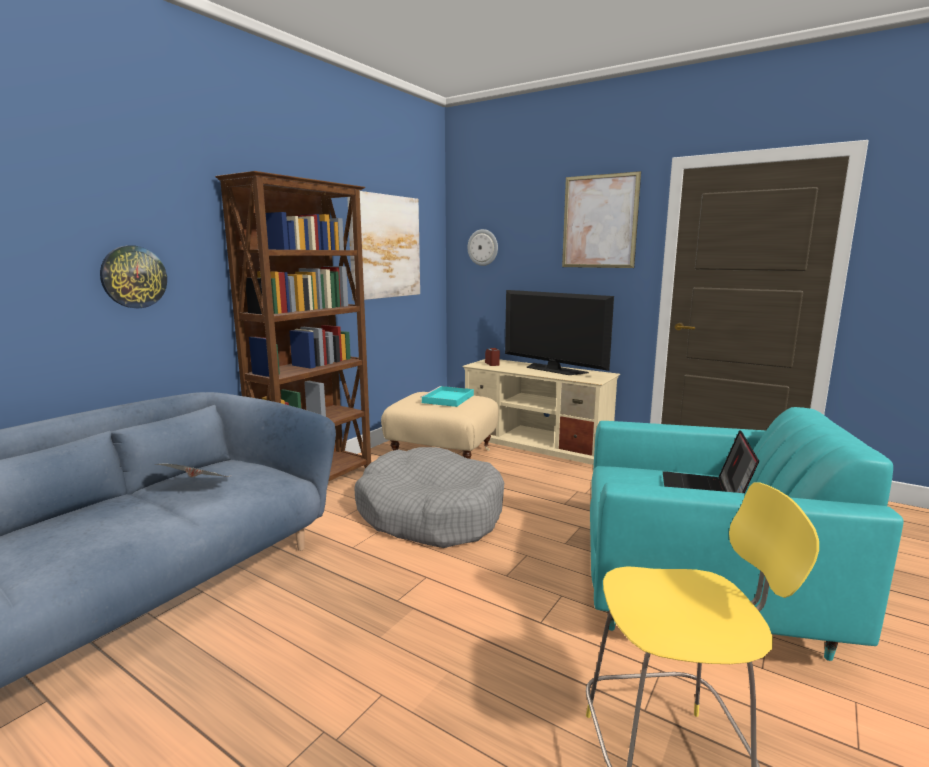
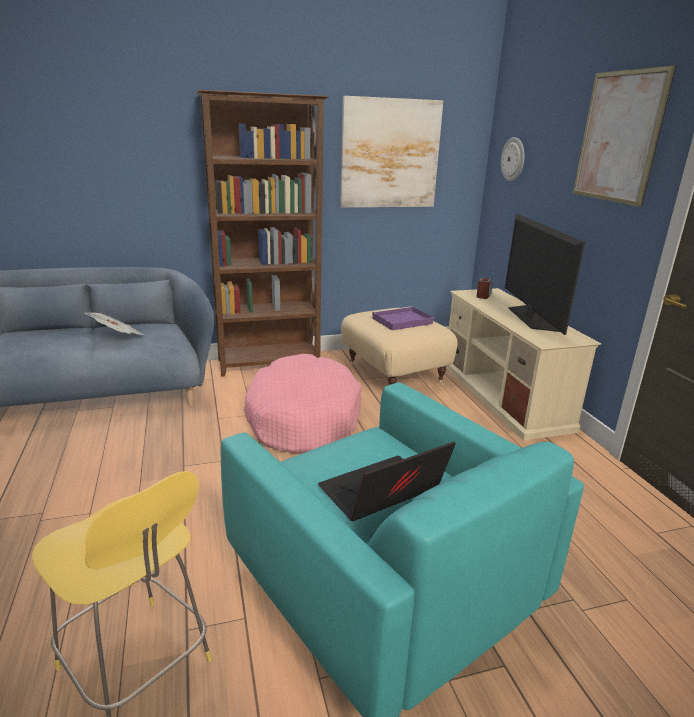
camera: 40 degrees right, 10 degrees up
(133, 277) = (126, 175): wall clock -> none
(430, 514) = (302, 418): grey dog bed -> pink dog bed
(448, 399) = (401, 321): turquoise tray -> purple tray

